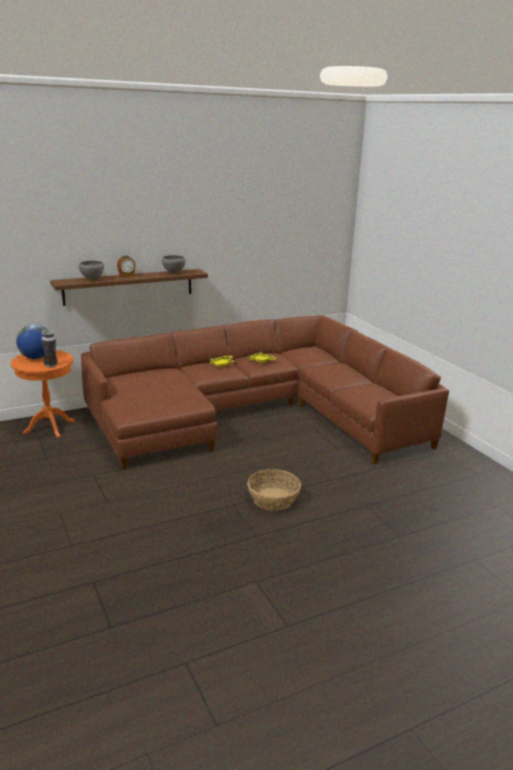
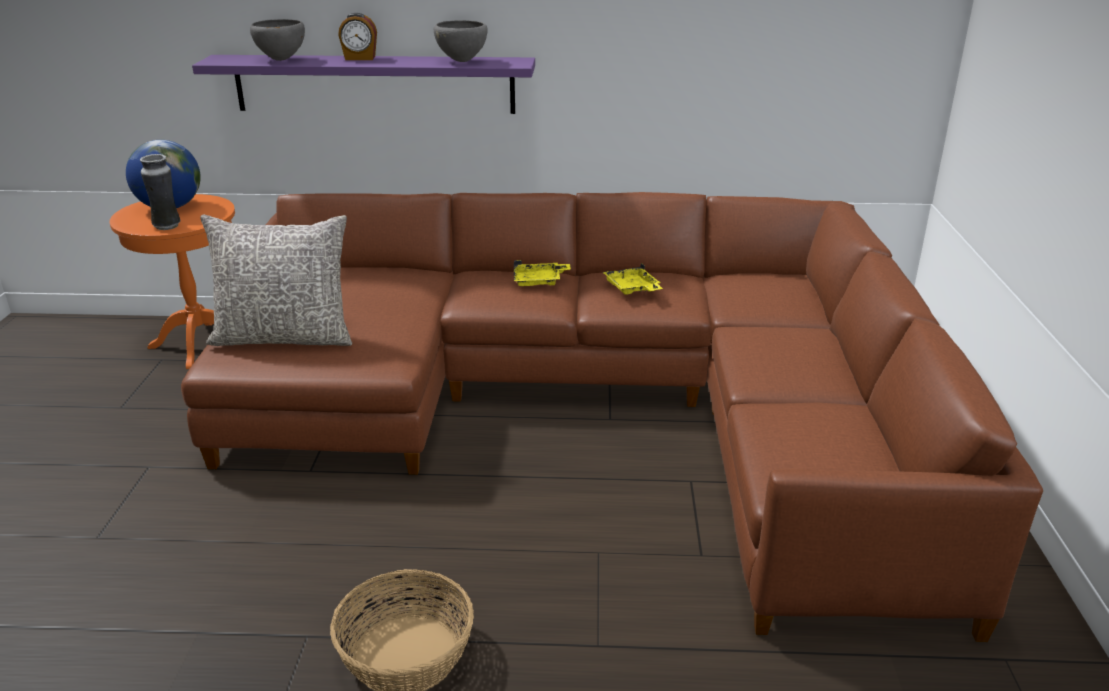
camera: 30 degrees right, 5 degrees up
(129, 286) = (374, 84): brown shelf -> purple shelf
(143, 402) = (285, 337): none -> grey pillow

